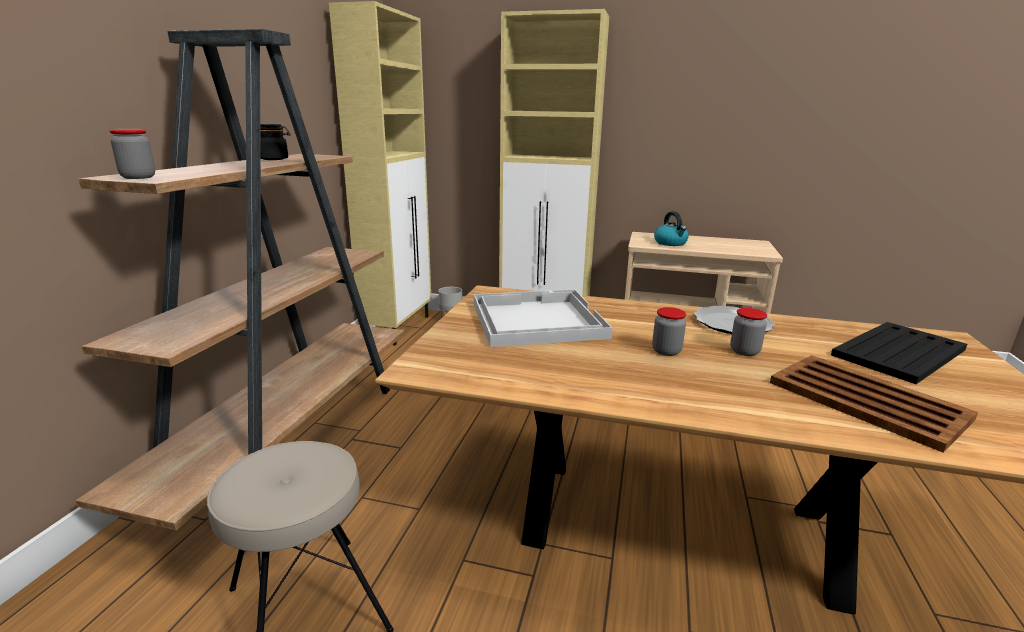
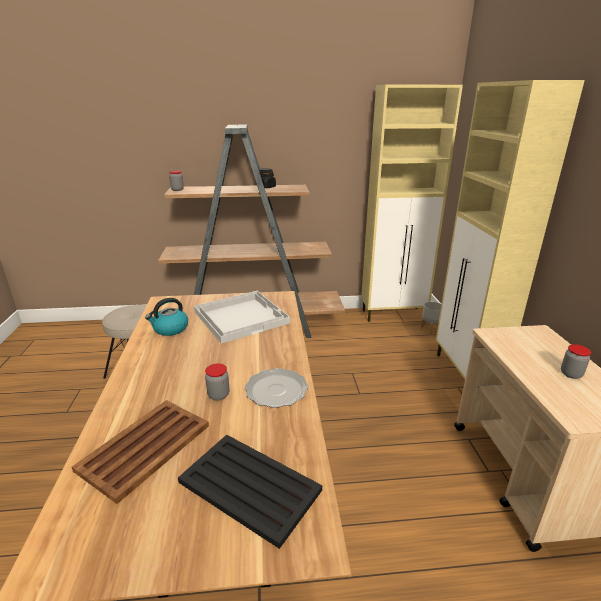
camera: 70 degrees right, 5 degrees up
(666, 351) = (207, 363): jar -> jar (571, 374)
(671, 243) = (524, 349): kettle -> kettle (170, 329)

